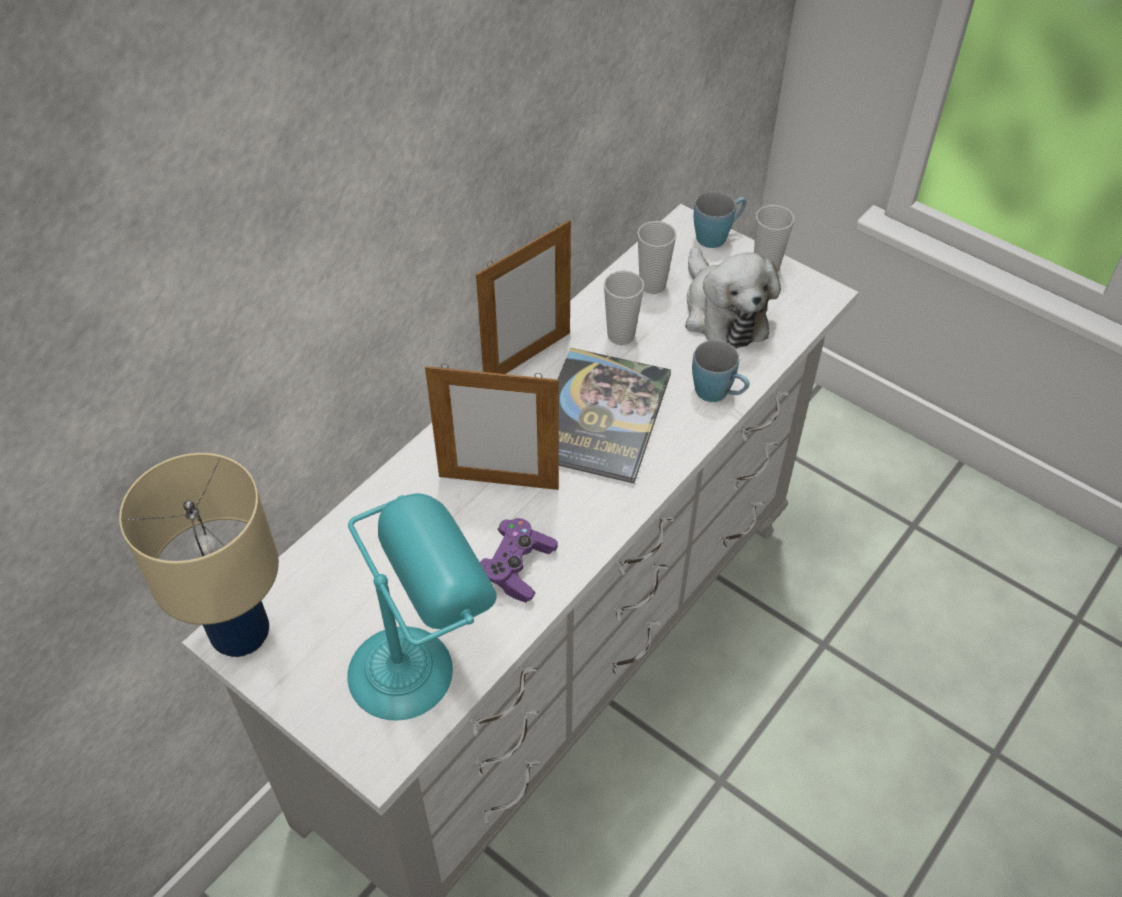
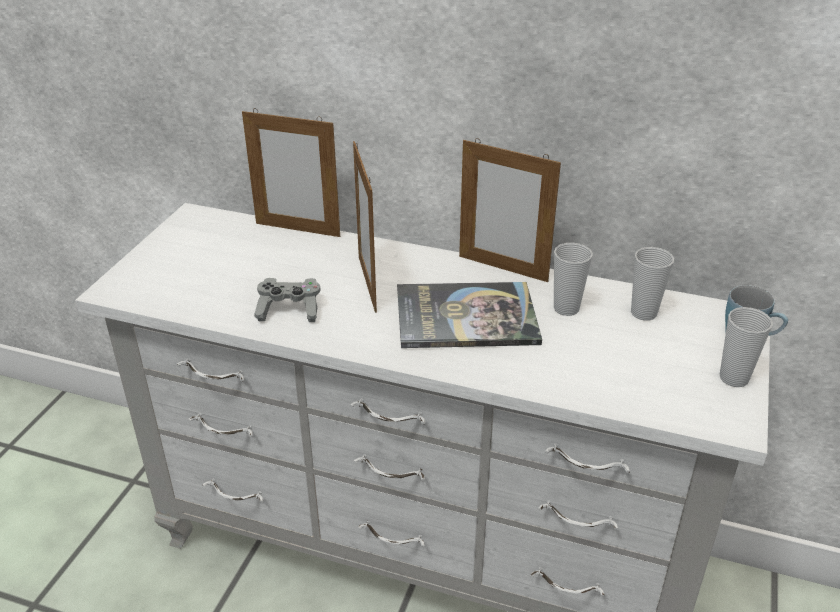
camera: 70 degrees right, 15 degrees down
(238, 633) = (196, 218): beige table lamp -> none
(339, 523) = (297, 229): none -> picture frame
(420, 660) = (194, 287): turquoise table lamp -> none
(517, 567) = (289, 310): purple game controller -> grey game controller
(718, 394) = (538, 378): blue mug -> none
(723, 312) = (646, 361): plush toy -> none

